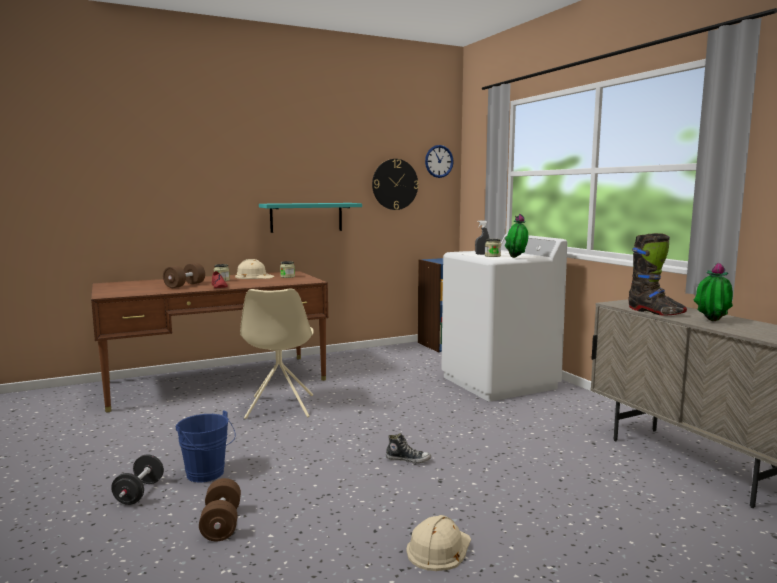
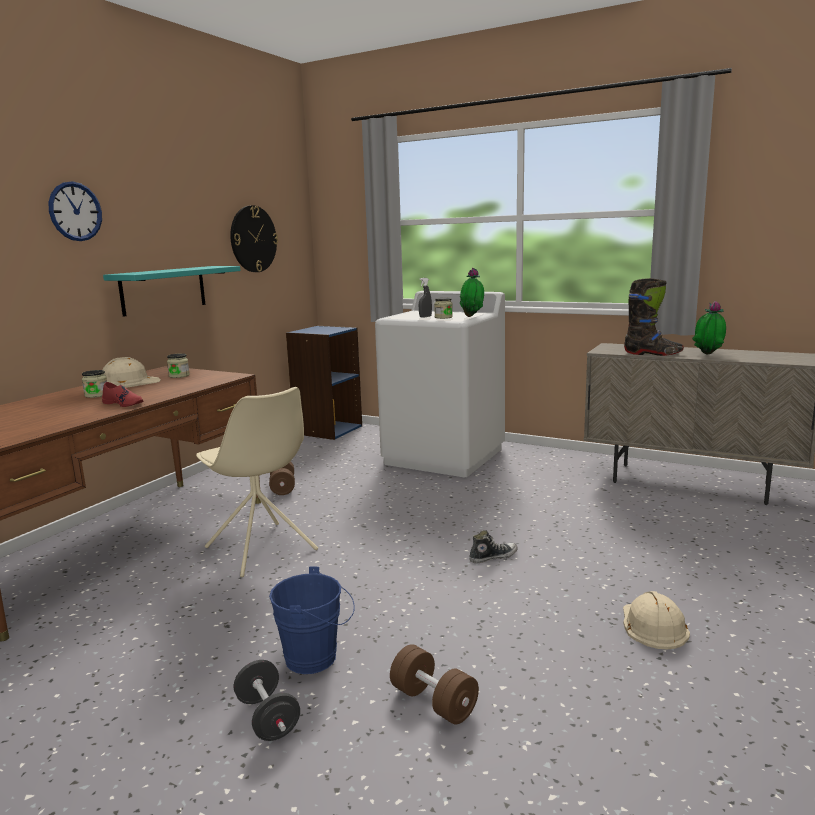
camera: 35 degrees left, 5 degrees up
(185, 285) = (60, 411): brown dumbbell -> brown dumbbell (283, 487)
(439, 161) = (292, 208): wall clock -> wall clock (75, 211)

